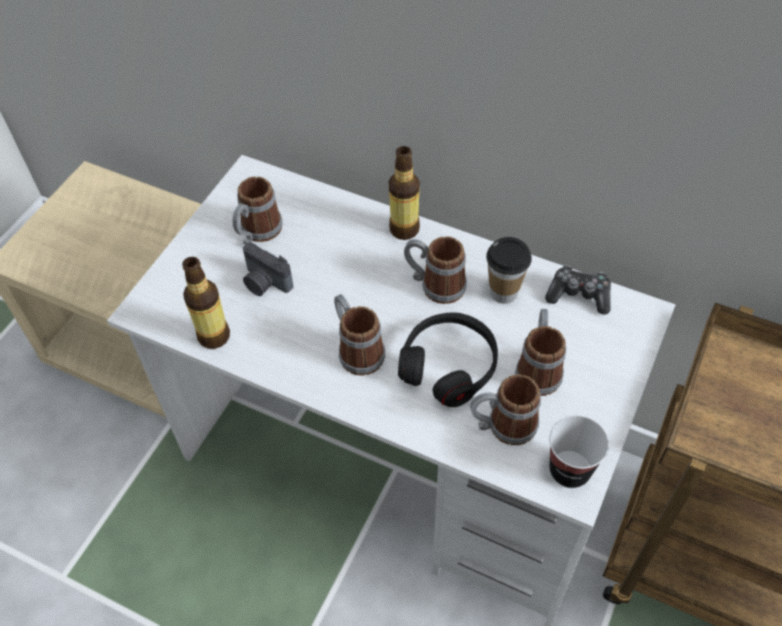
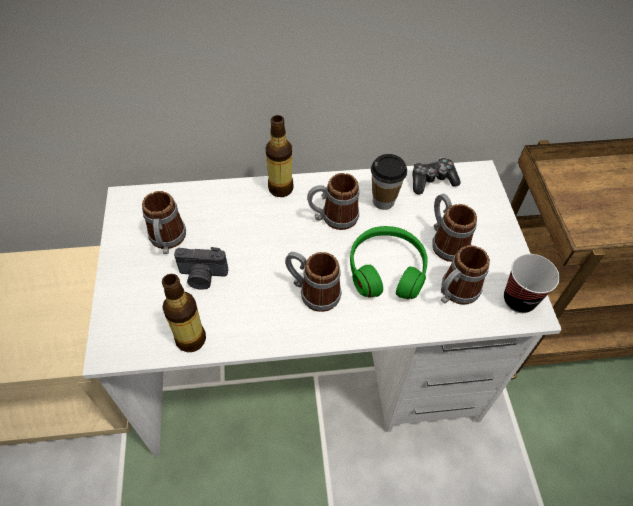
camera: 35 degrees left, 0 degrees up
(449, 365) = (386, 269): black headphones -> green headphones

